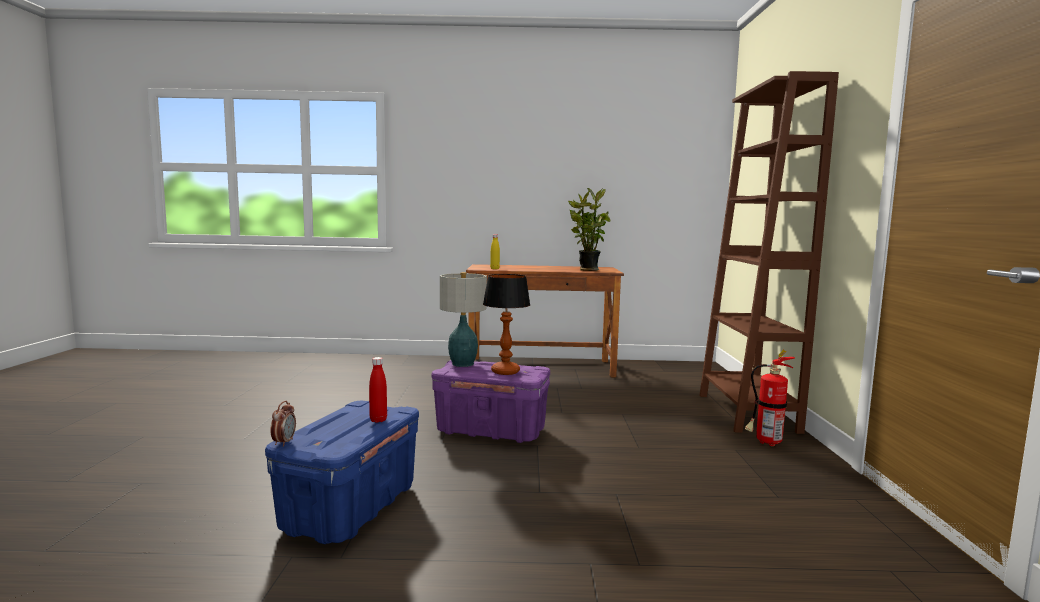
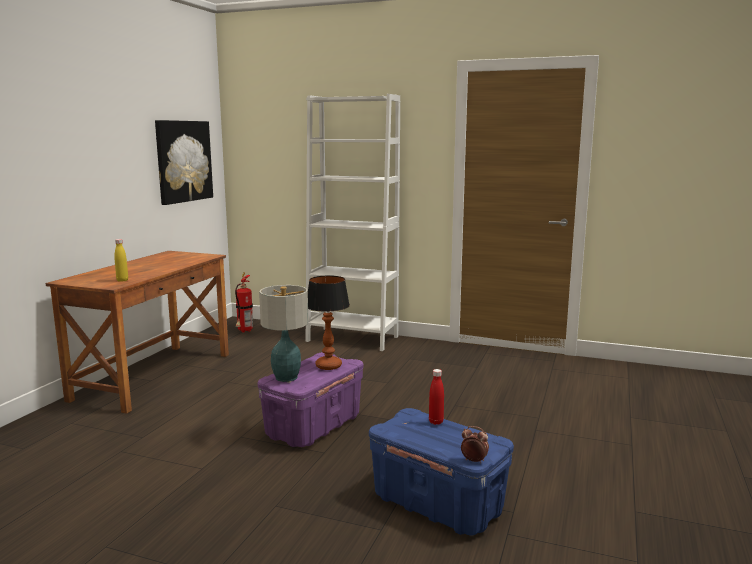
camera: 70 degrees left, 5 degrees up
(586, 270) = (185, 259): potted plant -> none
(657, 185) = (183, 161): none -> picture
(747, 413) = (352, 339): brown bookcase -> white bookcase
(765, 443) = (405, 349): fire extinguisher -> fire extinguisher (244, 331)

